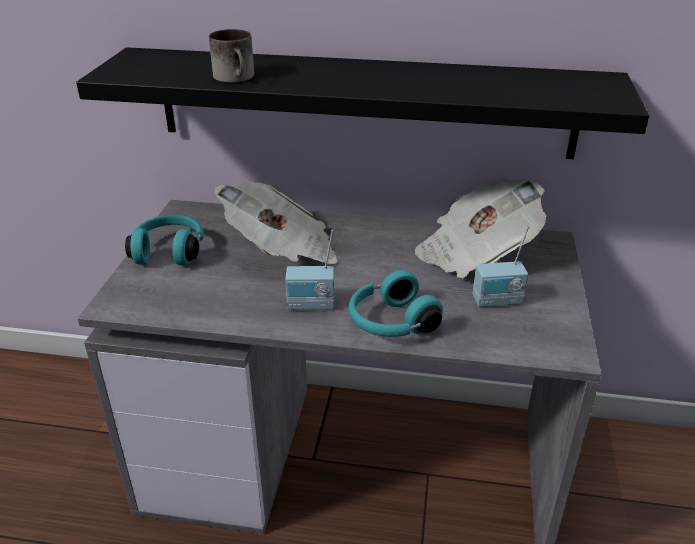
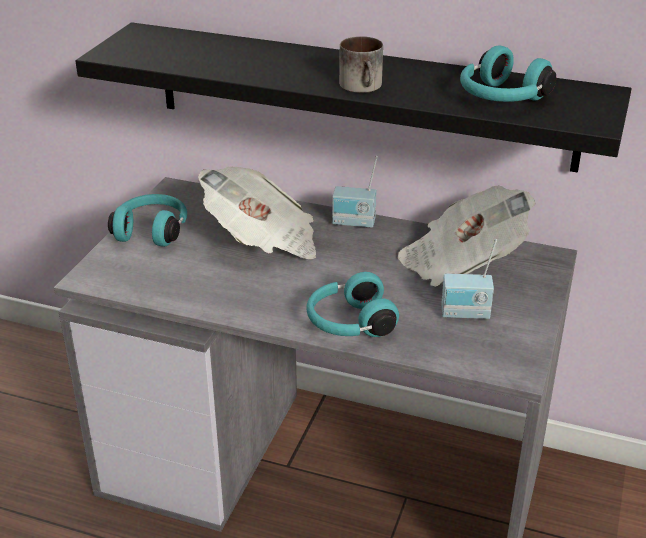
camera: 10 degrees right, 0 degrees up
(237, 77) = (227, 66): mug -> mug (364, 86)
(311, 305) = (276, 298): radio -> radio (353, 223)
(517, 88) = (501, 98): none -> turquoise headphones

